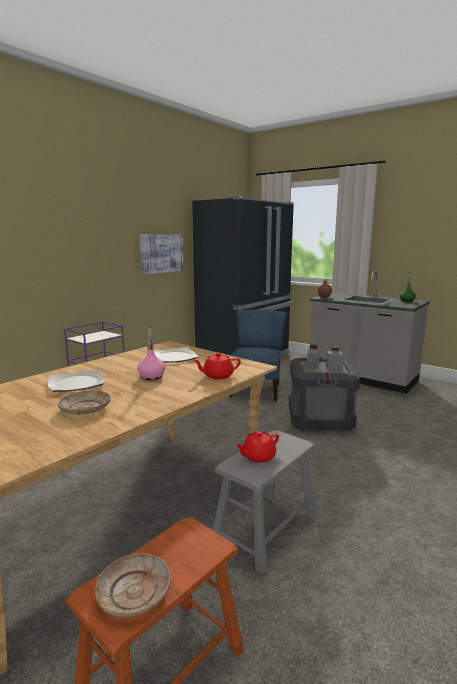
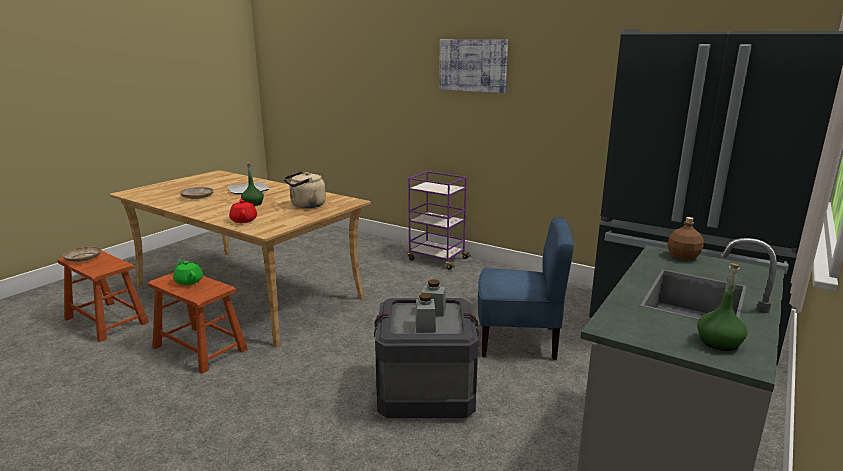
camera: 85 degrees right, 5 degrees up
(151, 376) = (253, 204): pink bottle -> green bottle
(161, 253) = (572, 112): picture -> picture (473, 65)
(173, 357) = (306, 206): plate -> beige kettle
(258, 457) = (188, 281): red teapot -> green teapot
(265, 529) = (200, 348): grey stool -> brown stool

